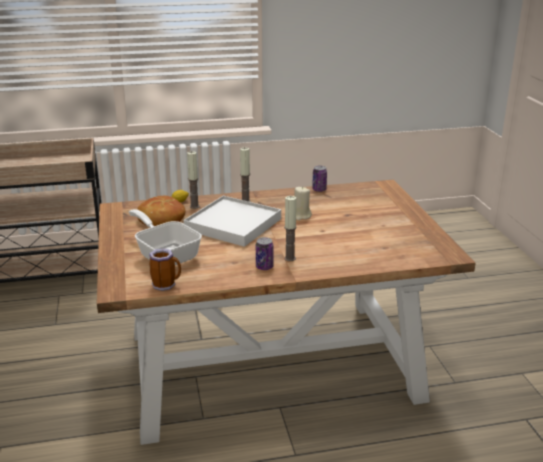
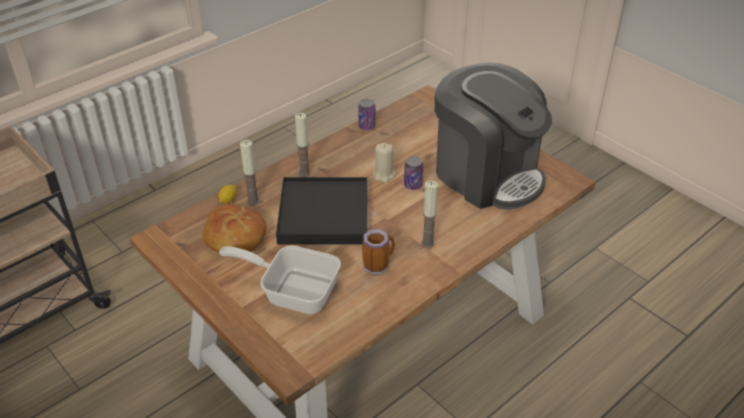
camera: 30 degrees left, 15 degrees up
(166, 285) = (337, 336): mug -> mug (377, 265)
(233, 224) = (324, 214): white tray -> black tray
(264, 267) = (414, 266): can -> can (413, 185)
(383, 235) = (487, 174): none -> coffee machine

